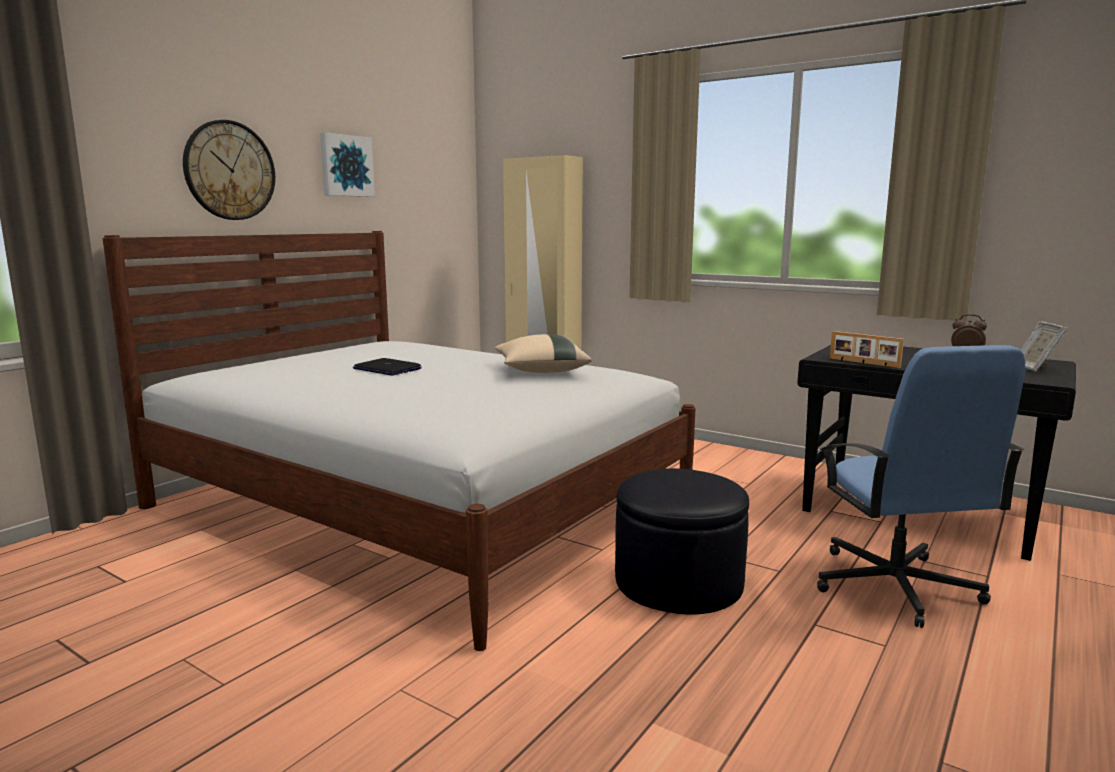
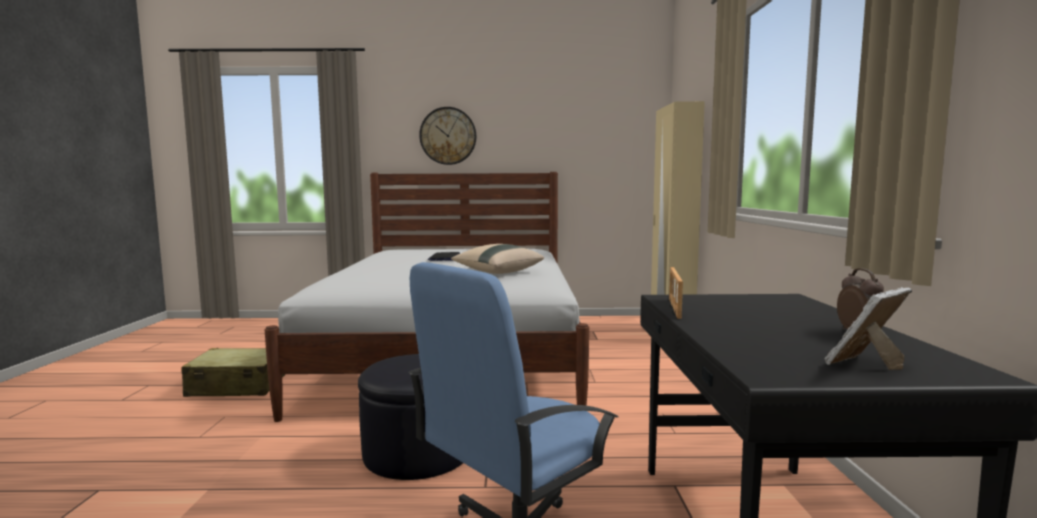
camera: 55 degrees right, 5 degrees down
(270, 665) = (237, 386): none -> beige suitcase
(346, 166) = (534, 128): picture -> none

